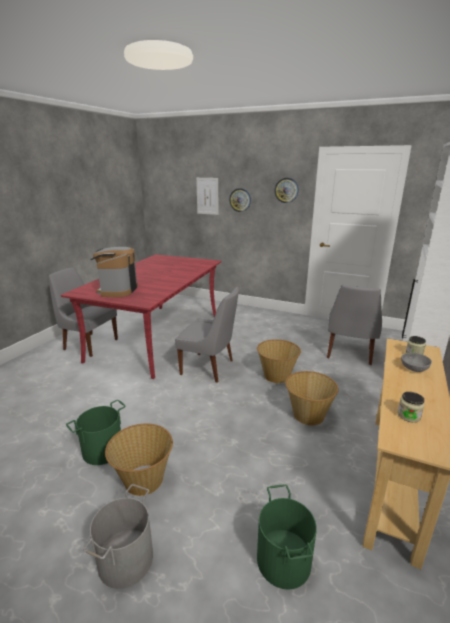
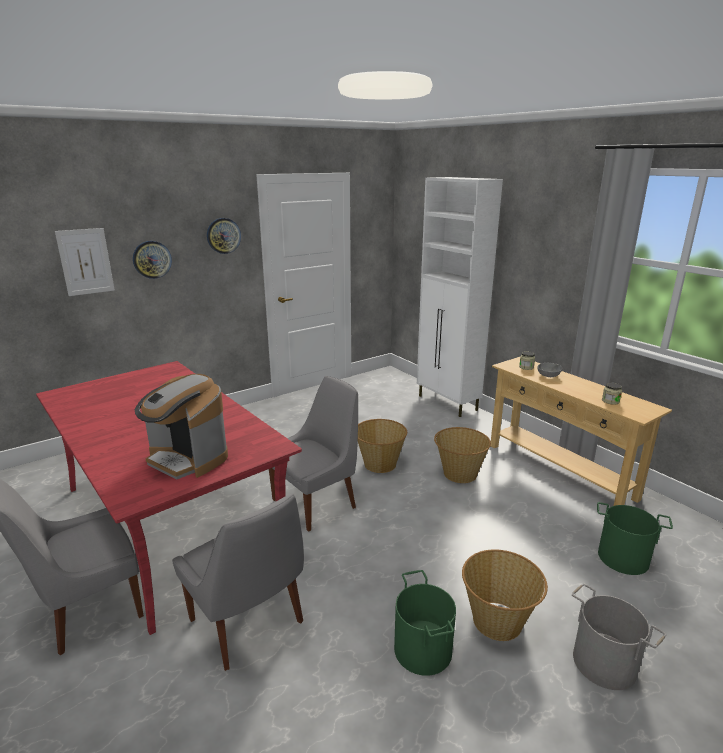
camera: 60 degrees left, 0 degrees up
(349, 354) = (381, 410): grey chair -> grey chair (248, 623)

